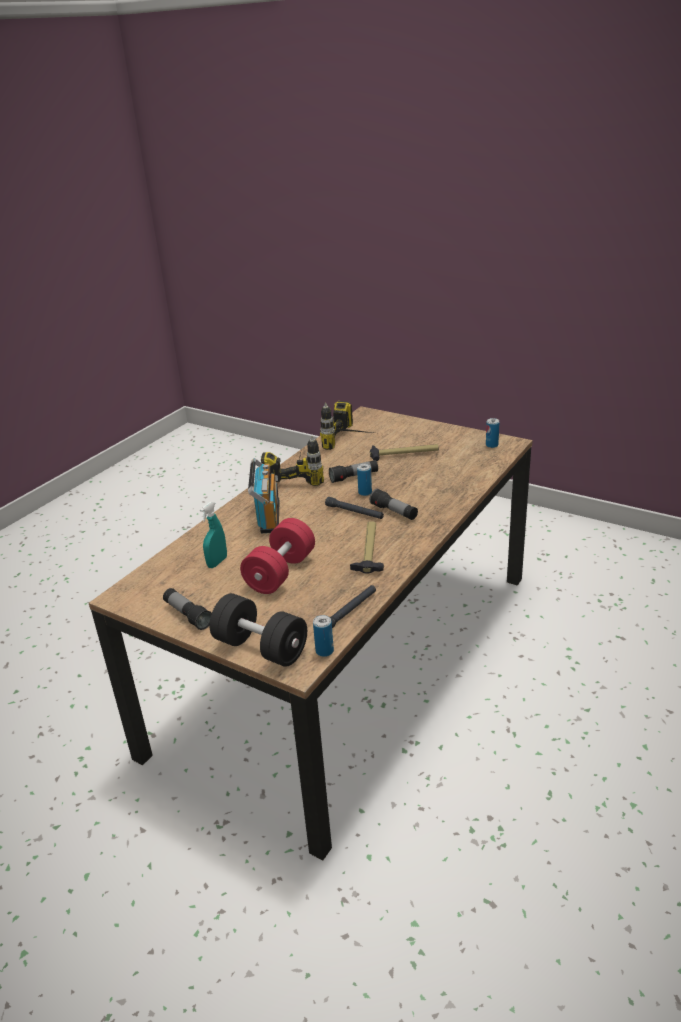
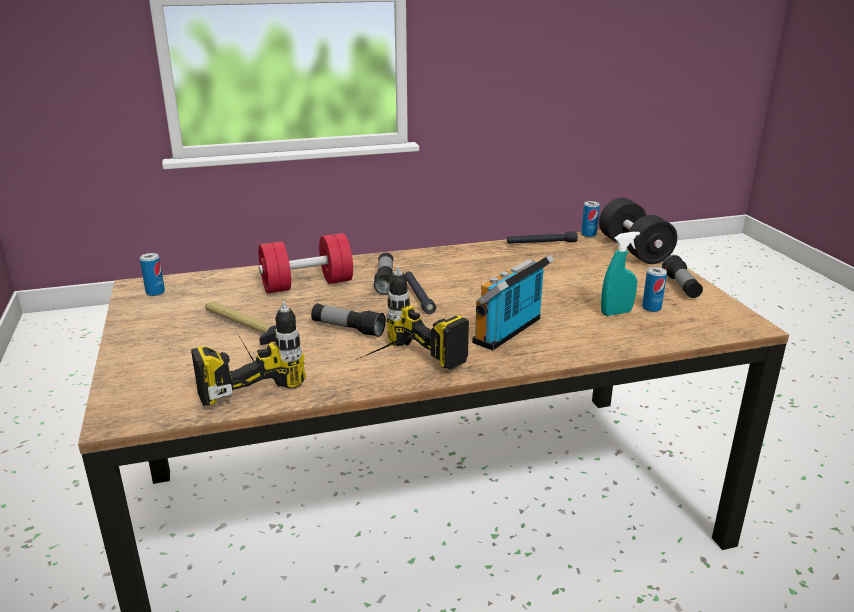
camera: 140 degrees left, 5 degrees down
(280, 572) = (562, 282): red dumbbell -> red dumbbell (307, 285)
(365, 492) = (372, 308): can -> can (651, 308)
(369, 551) = (463, 266): hammer -> none

